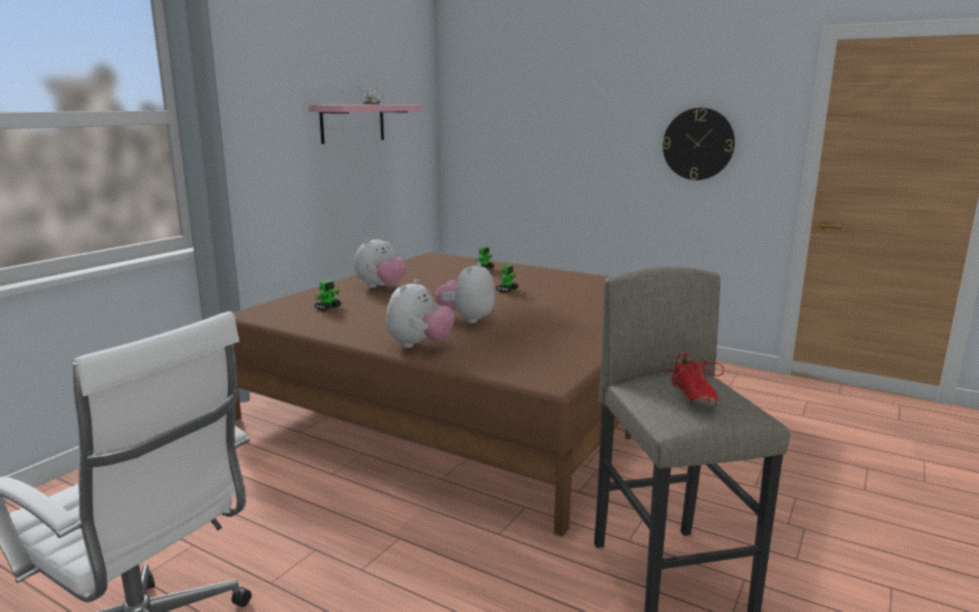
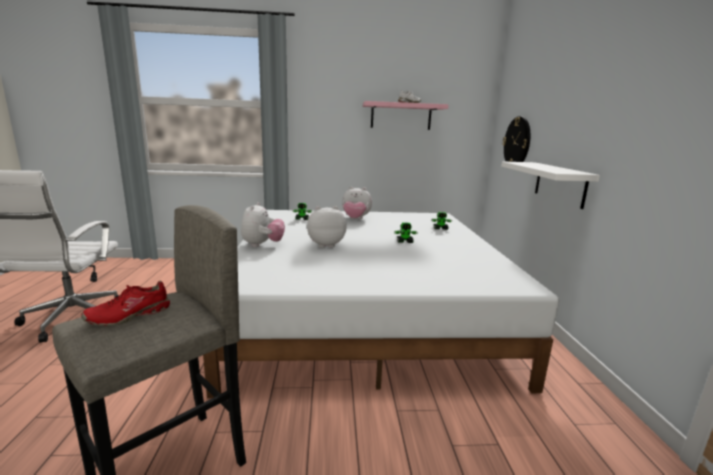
camera: 55 degrees right, 0 degrees up
(419, 345) = (262, 245): plush toy -> plush toy turned 75 degrees counterclockwise
(475, 398) = (365, 310): brown bed -> white bed
(593, 190) = (560, 184): none -> white shelf
(698, 144) = (649, 140): wall clock -> wall clock (517, 142)

